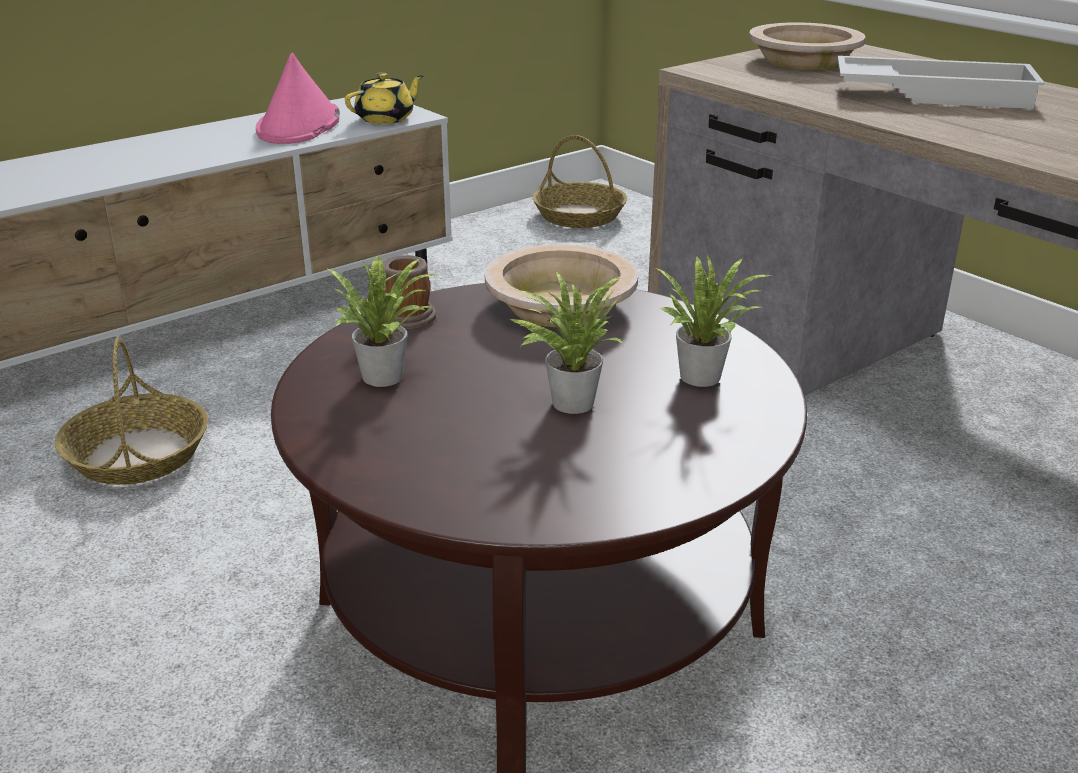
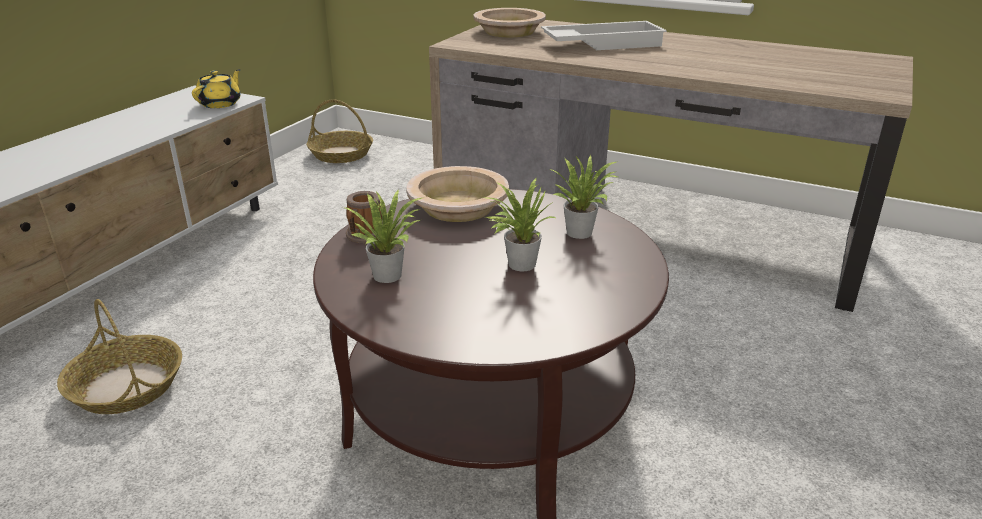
camera: 25 degrees left, 0 degrees up
(299, 126) = (157, 117): pink hat -> none

